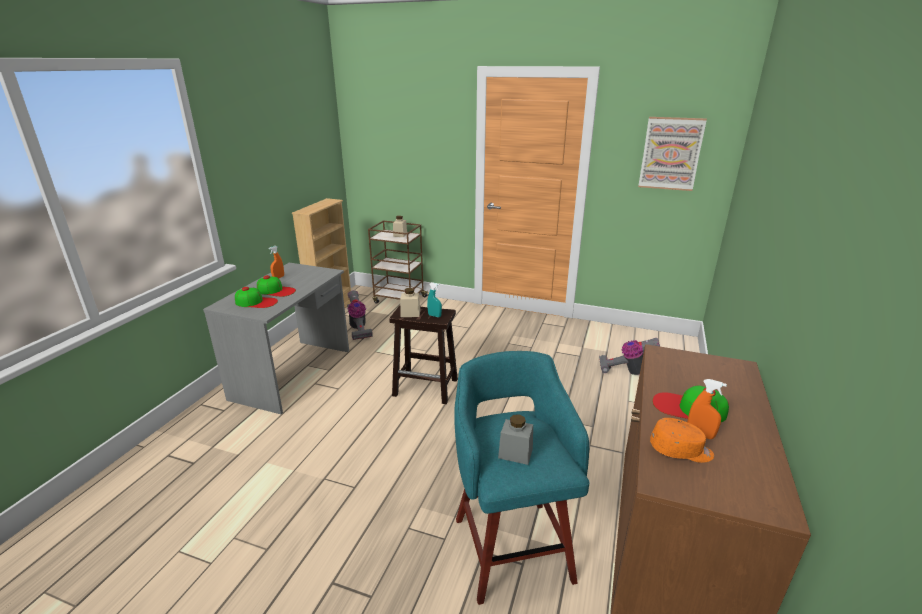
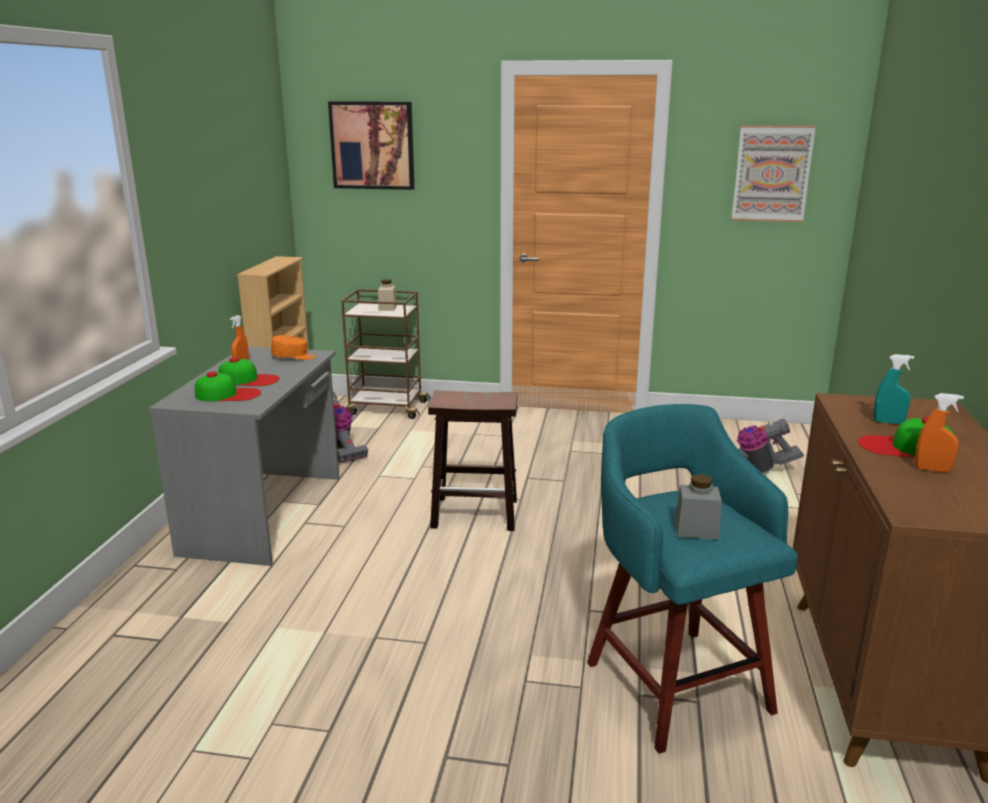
camera: 10 degrees left, 5 degrees down
(392, 124) = (372, 145): none -> picture
(410, 313) = (456, 400): beige jar -> none
(434, 316) = (492, 400): turquoise spray bottle -> turquoise spray bottle (888, 422)
(681, 450) = (919, 485): orange cap -> orange cap (294, 357)

